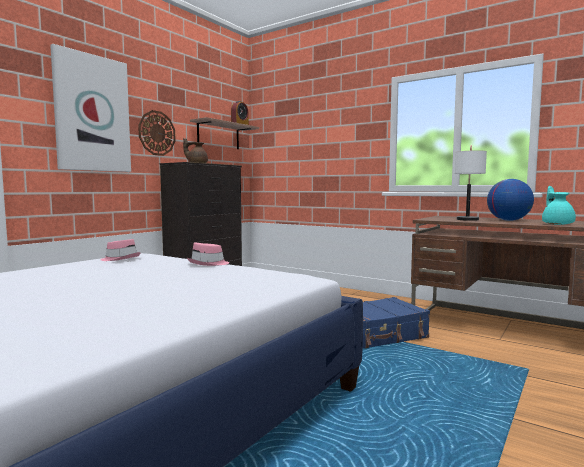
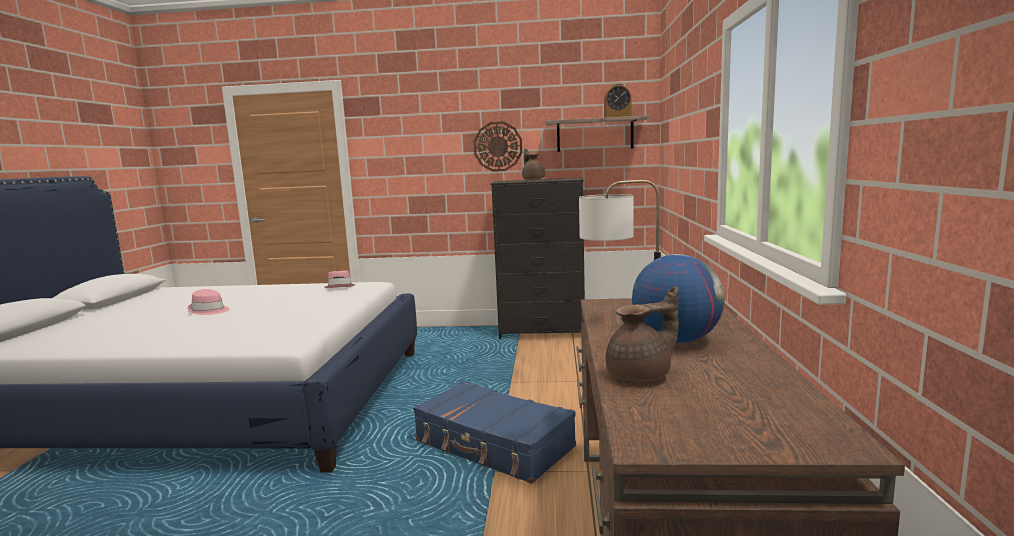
camera: 60 degrees right, 5 degrees up
(92, 113) = (424, 139): picture -> none
(208, 264) = (335, 307): pink hat -> pink hat (209, 310)
(557, 224) = (641, 375): turquoise teapot -> brown teapot

